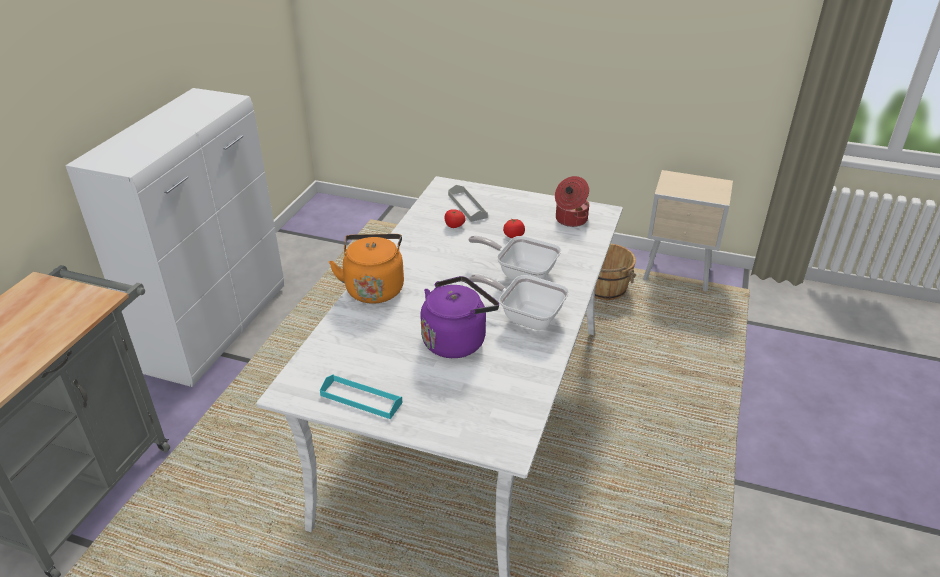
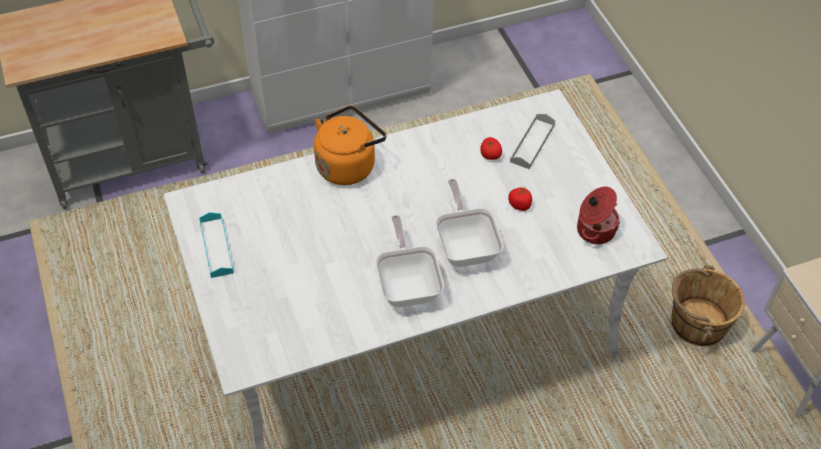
camera: 50 degrees right, 15 degrees up
(457, 340) = (333, 259): purple kettle -> none

